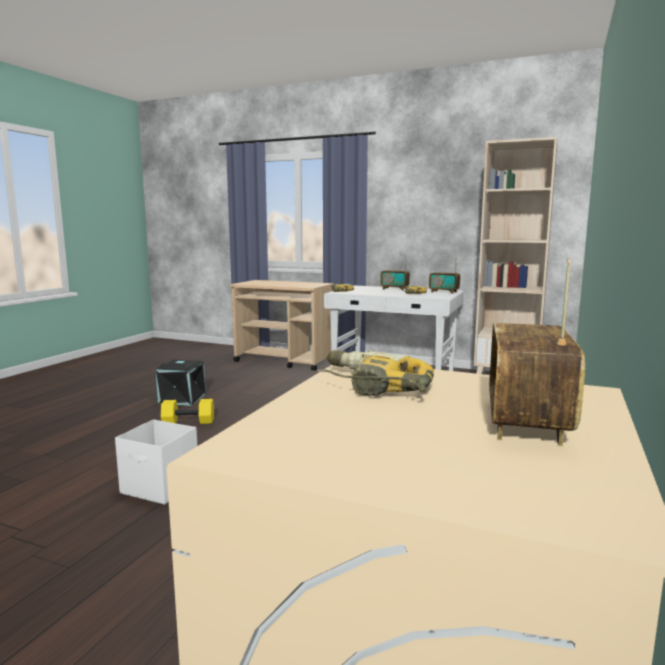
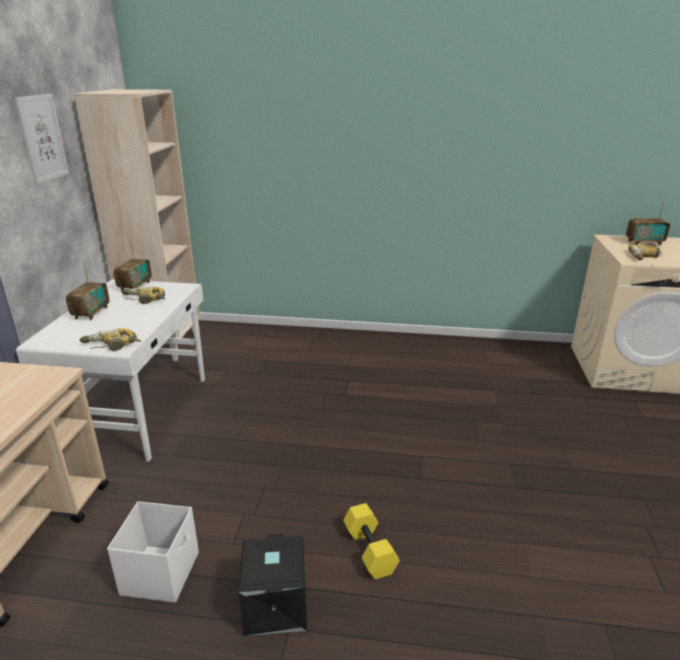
camera: 105 degrees left, 15 degrees up
(161, 487) = (524, 500): white storage box -> white storage box (161, 573)
(448, 178) = (42, 138): none -> picture

